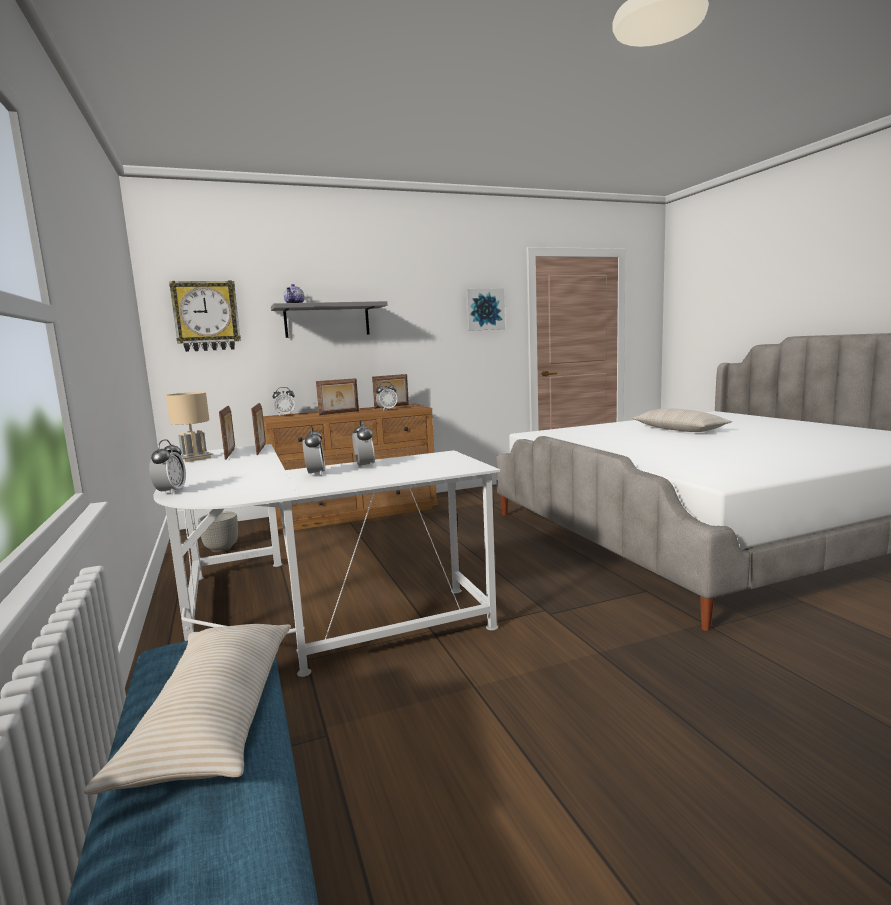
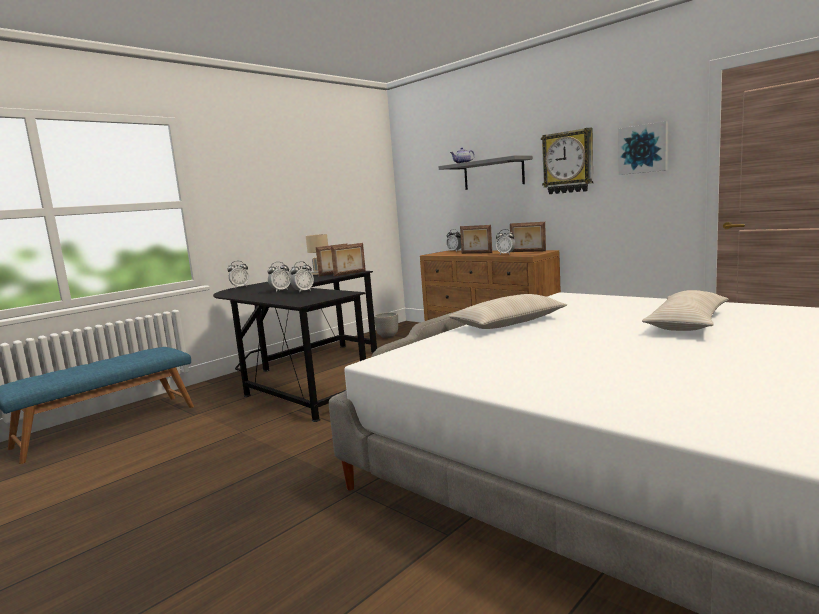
camera: 65 degrees right, 0 degrees up
(206, 316) = (423, 176): wall clock -> wall clock (568, 162)
(214, 716) = (105, 365): beige pillow -> beige pillow (509, 323)
(302, 618) = (306, 378): white desk -> black desk

